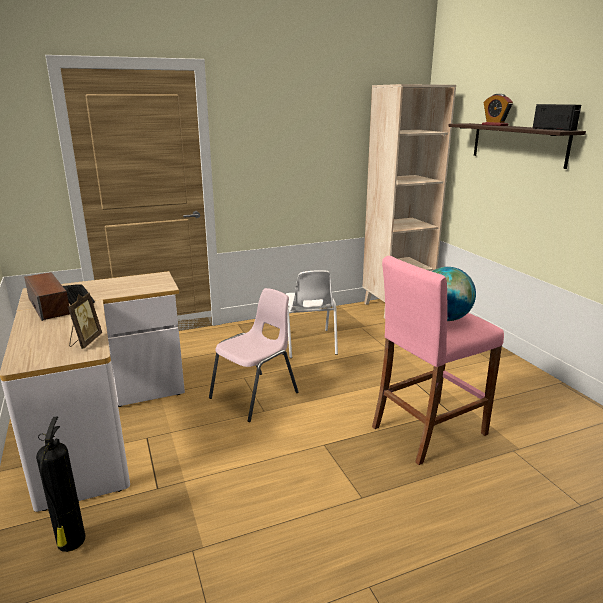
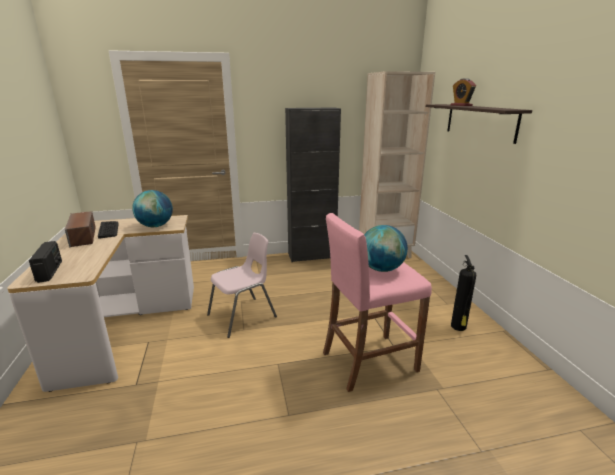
camera: 10 degrees right, 0 degrees up
(71, 543) = (54, 421): fire extinguisher -> fire extinguisher (458, 327)
(85, 342) = (85, 266): picture frame -> none
(138, 287) = (155, 226): none -> globe
(308, 344) = (302, 278): white chair -> none
(309, 317) = (312, 256): none -> black cabinet
(554, 129) = (505, 108): radio -> radio (50, 271)

